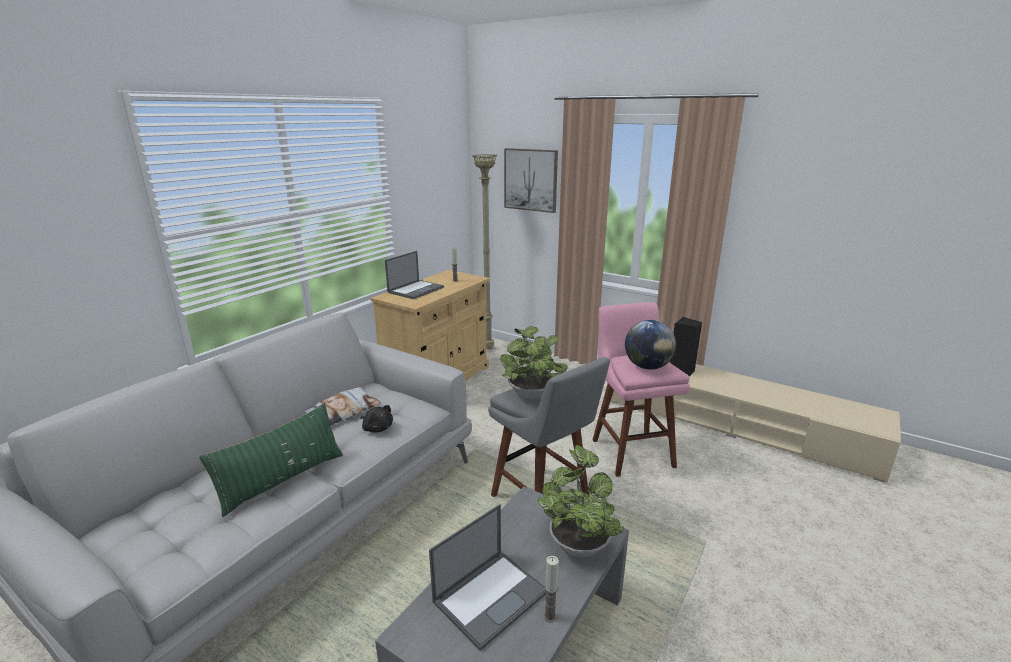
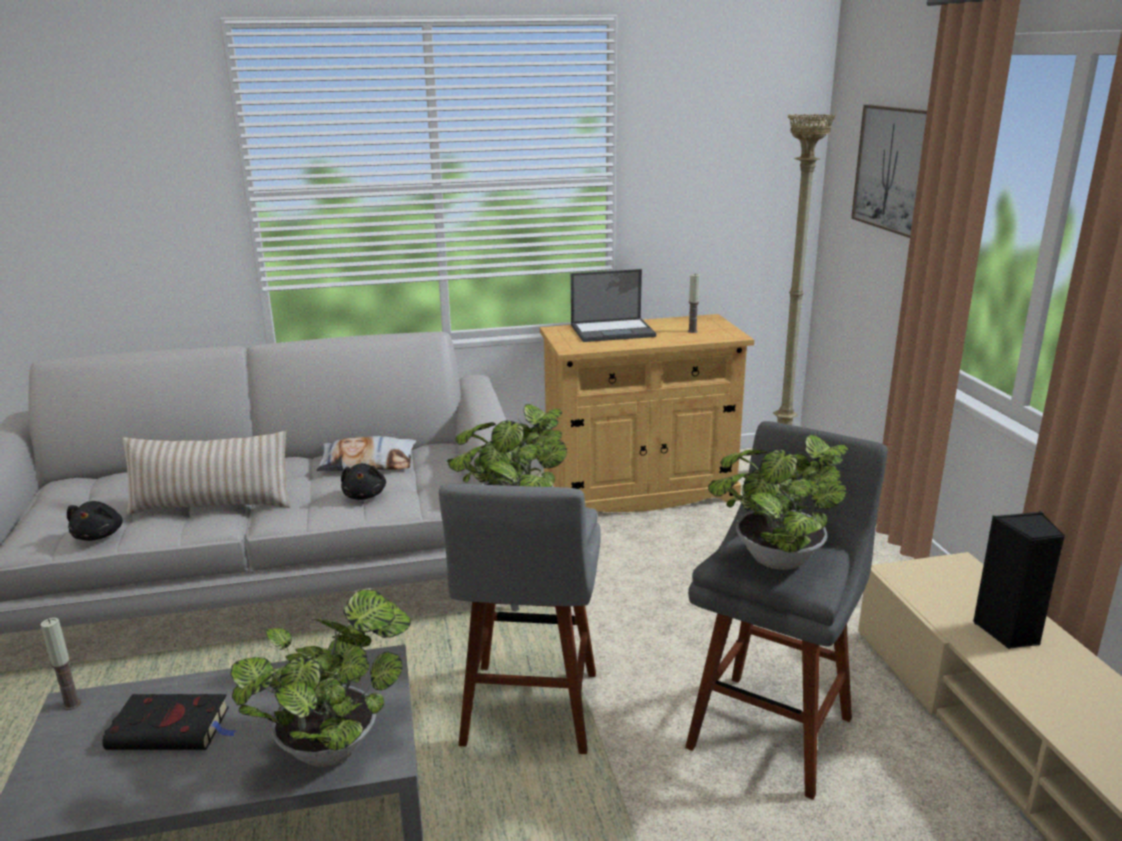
camera: 45 degrees right, 0 degrees up
(227, 539) = (99, 535): none -> black plush toy
(282, 479) = (212, 505): green pillow -> beige pillow
(491, 596) = (173, 729): laptop -> black book
(550, 616) = (174, 790): candle -> candle (72, 704)
(630, 450) = (773, 726): pink stool -> grey stool
(647, 367) = (773, 561): globe -> potted plant

